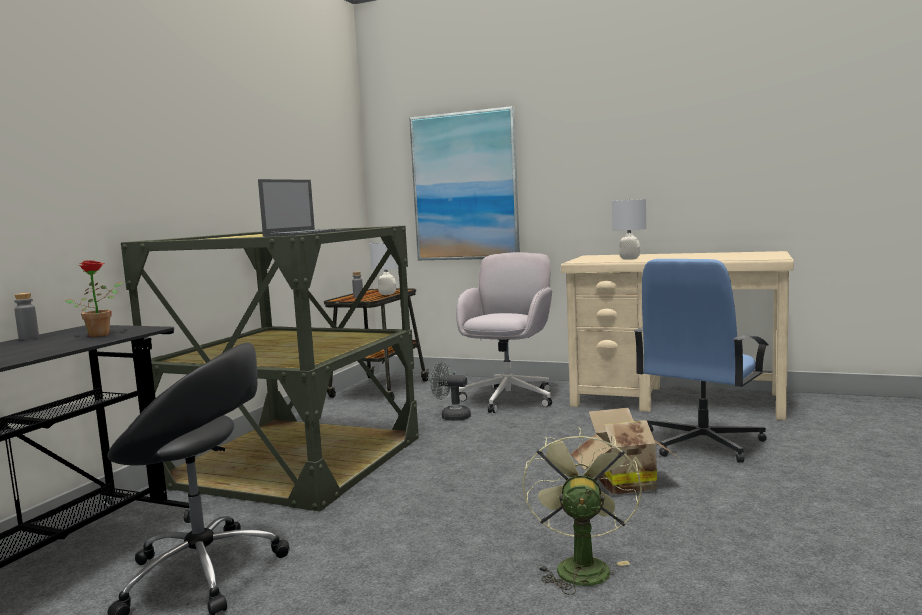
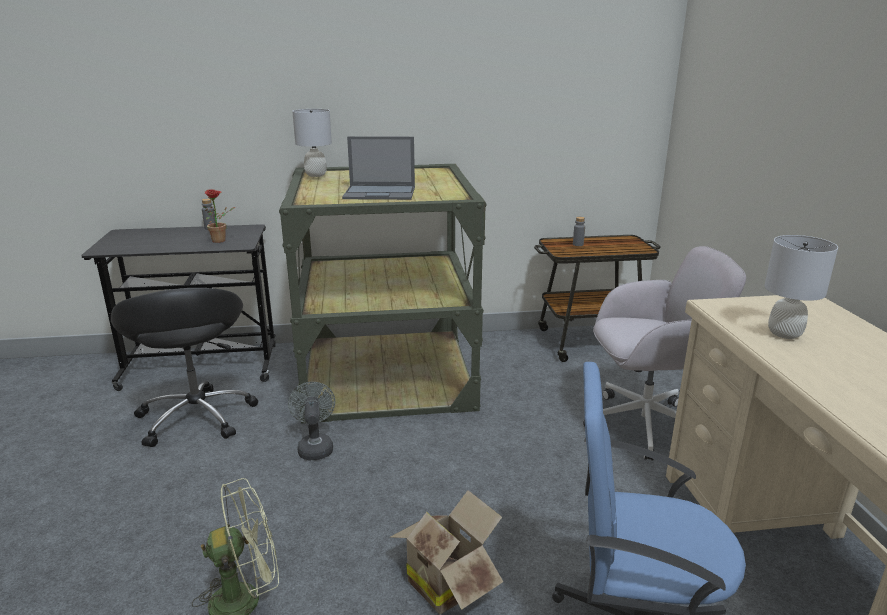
camera: 60 degrees right, 15 degrees up
(387, 294) = (602, 251): grey table lamp -> grey table lamp (315, 175)
(451, 417) = (551, 408): grey fan -> grey fan (315, 446)
(465, 186) = (739, 141): picture -> none

